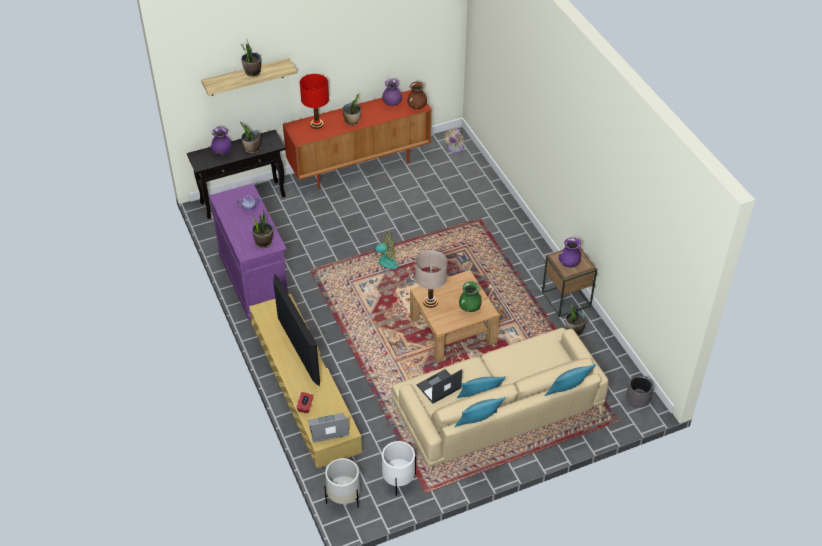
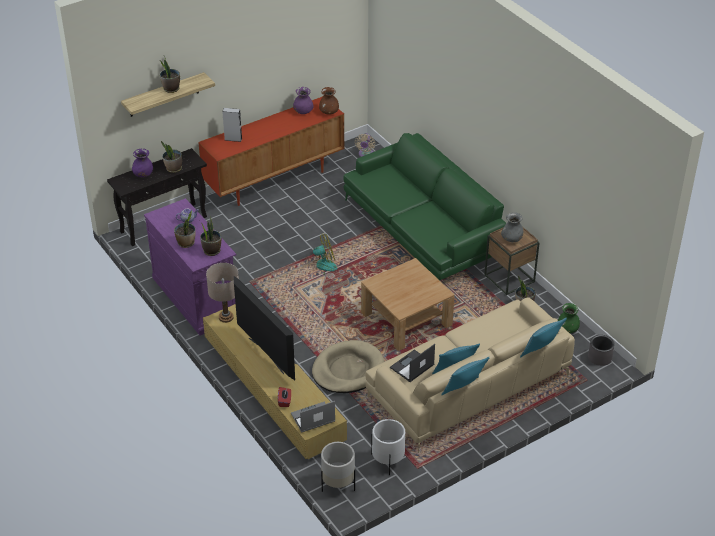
camera: 10 degrees left, 5 degrees down
(316, 124) = (233, 139): red table lamp -> grey speaker
(352, 121) = (268, 132): potted plant -> potted plant (186, 243)
(382, 376) = (348, 370): none -> beige dog bed
(430, 302) = (384, 291): beige table lamp -> beige table lamp (226, 317)
(469, 307) = (424, 291): green vase -> green vase (567, 329)
(493, 234) = (423, 228): none -> green sofa
(569, 263) = (512, 239): purple vase -> grey vase

